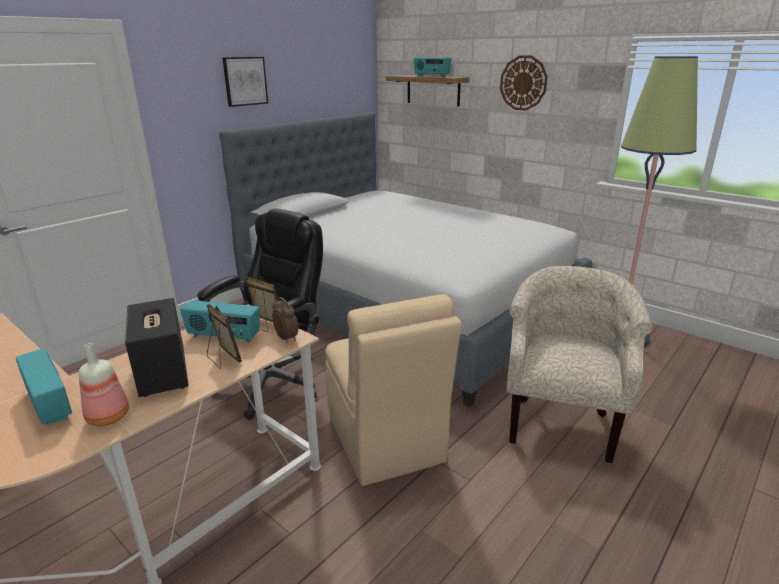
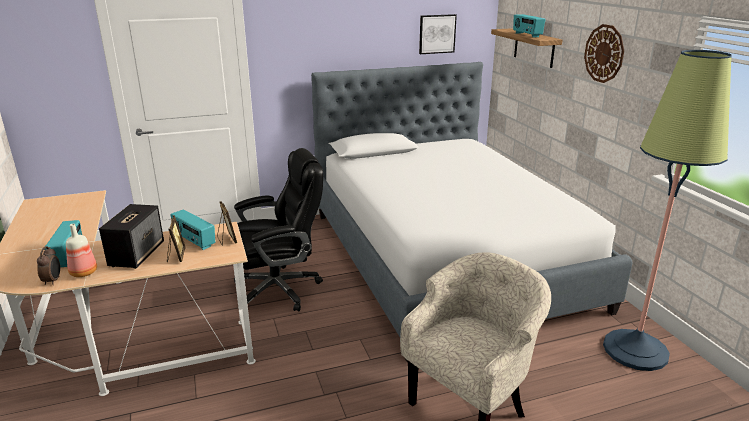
camera: 30 degrees right, 0 degrees up
(245, 81) = (344, 31): picture -> picture (437, 34)
(287, 338) = (228, 254): alarm clock -> alarm clock (53, 281)
(385, 440) = (315, 362): beige chair -> none

